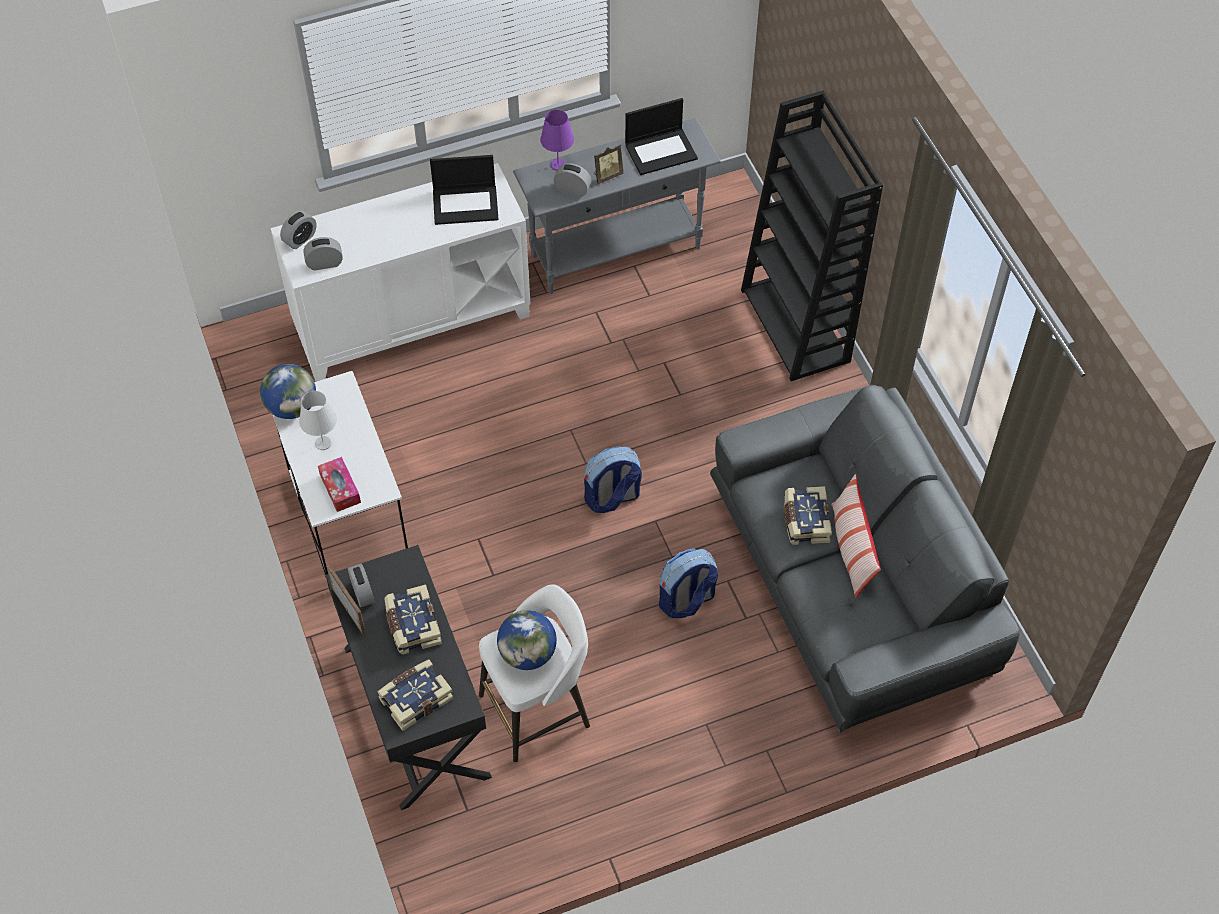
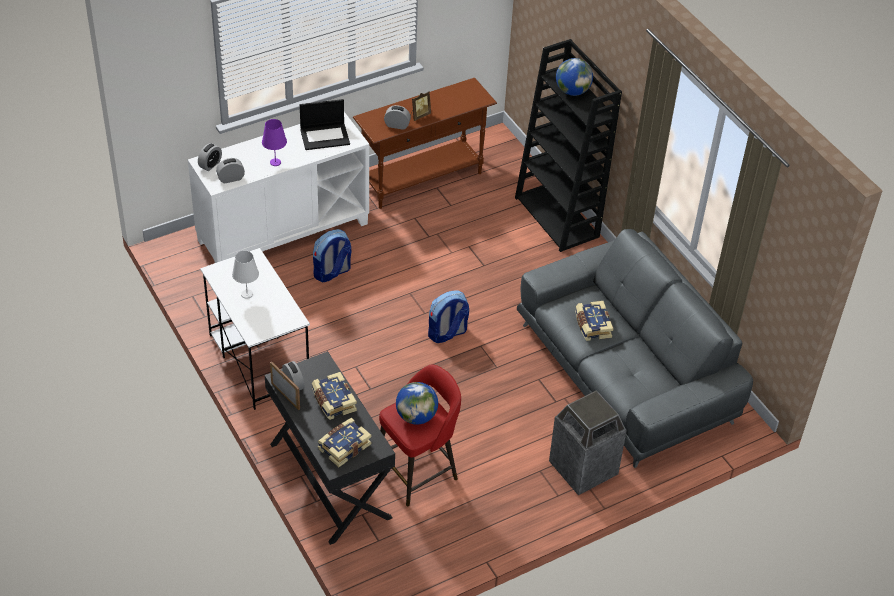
camera: 10 degrees left, 10 degrees down
(292, 407) = (220, 273): globe -> globe (572, 91)
(340, 488) = (264, 321): tissue box -> none
(538, 709) = (418, 471): white stool -> red stool
(557, 165) = (383, 111): purple table lamp -> purple table lamp (275, 162)
(616, 252) = (423, 180): grey console table -> brown console table
(661, 151) = (454, 98): laptop -> none
(686, 600) = (511, 394): backpack -> backpack (332, 273)
(766, 728) = (583, 469): none -> trash can
(851, 549) = (627, 341): pillow -> none

